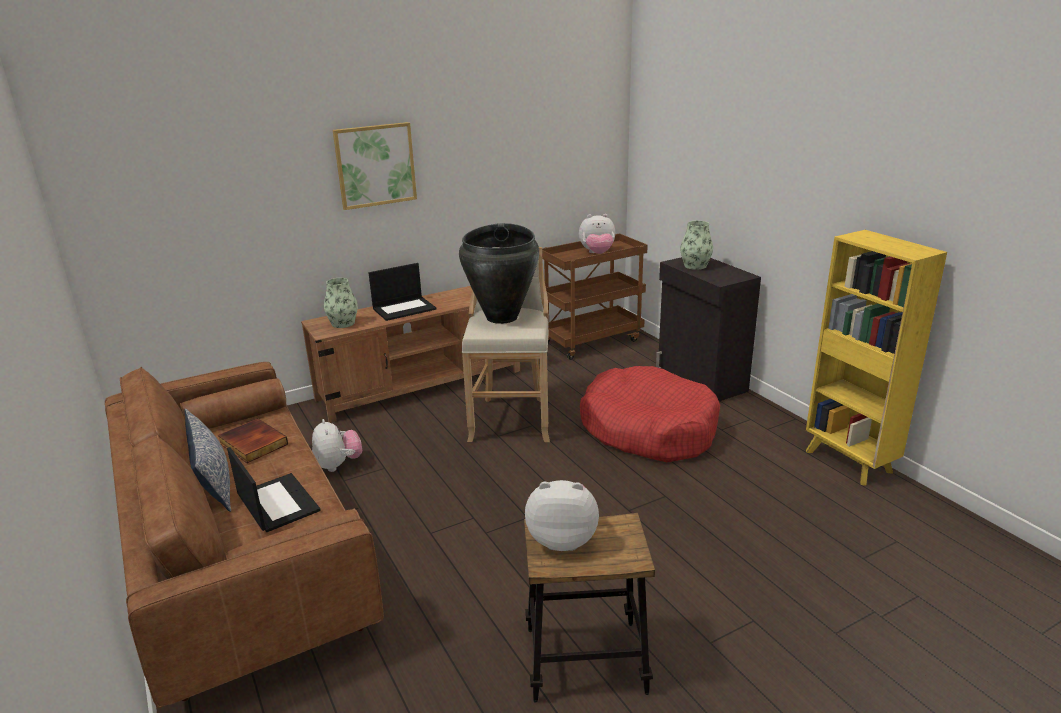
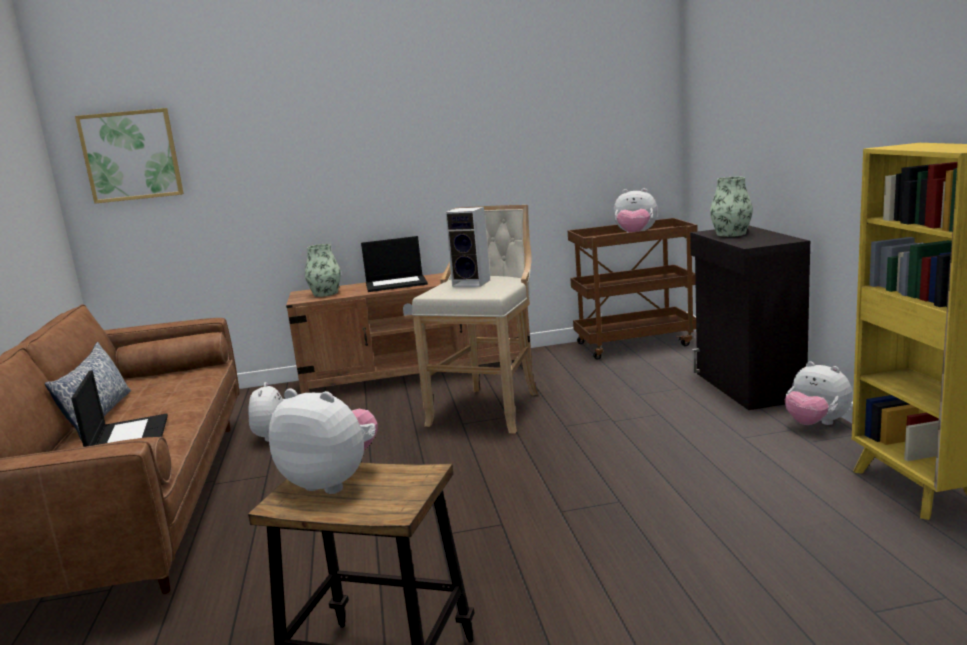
camera: 20 degrees right, 10 degrees down
(252, 444) = (162, 389): book -> none
(375, 165) = (372, 128): picture -> picture (131, 155)
(502, 317) = (473, 283): black vase -> speaker
(648, 429) = (645, 430): red dog bed -> none
(764, 412) = (816, 424): none -> plush toy

